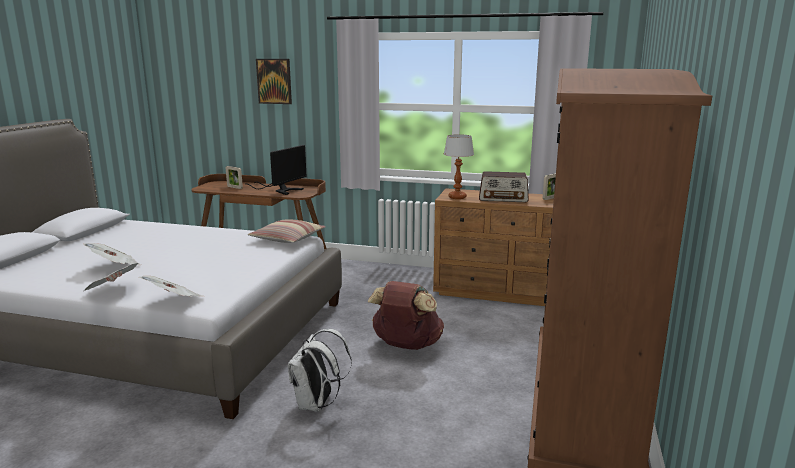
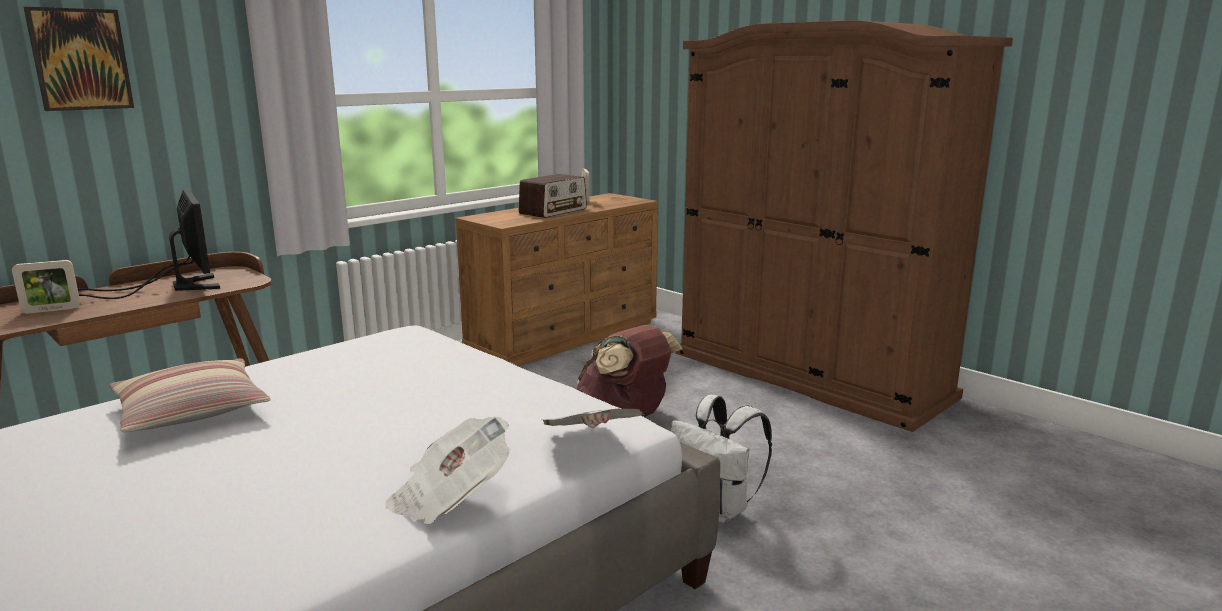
camera: 60 degrees left, 0 degrees up
(115, 266) = (294, 486): newspaper -> none
(287, 239) = (397, 339): pillow -> pillow (191, 410)
(457, 197) = (511, 221): table lamp -> none

